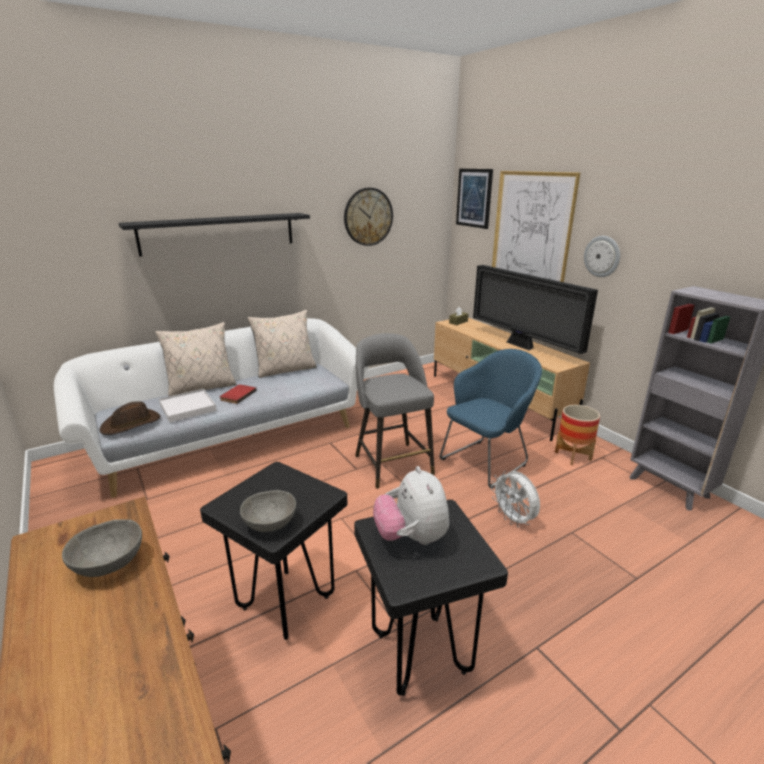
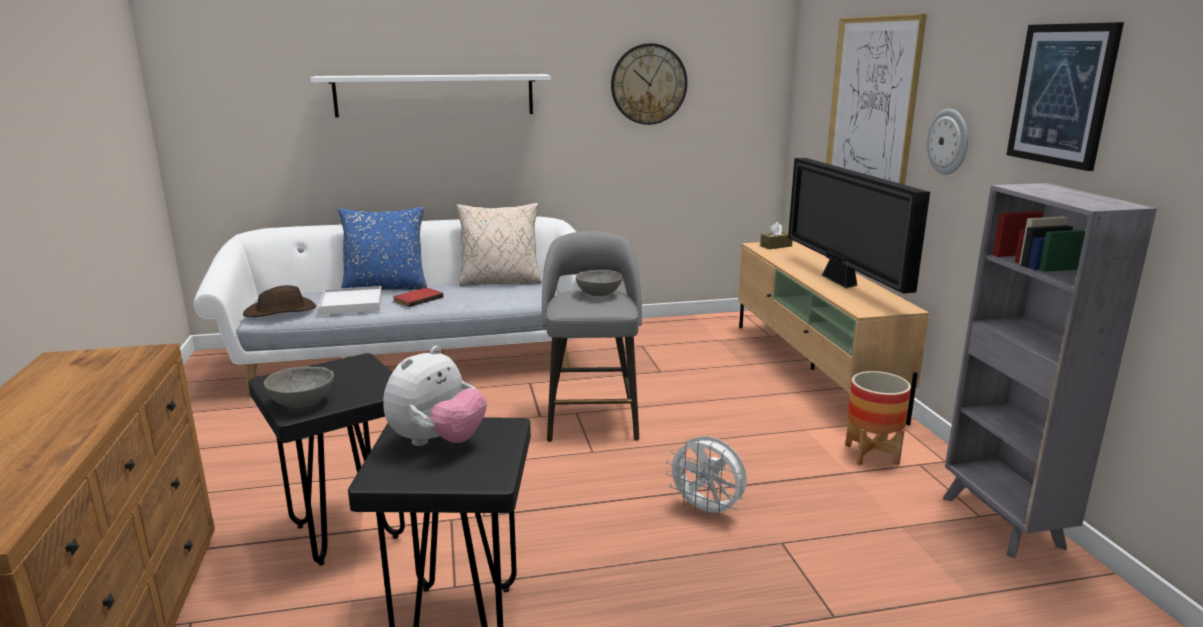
camera: 20 degrees right, 5 degrees down
(108, 565) = (92, 384): grey bowl -> grey bowl (598, 294)
(202, 388) = (386, 287): beige pillow -> blue pillow
(219, 233) = (435, 95): black shelf -> white shelf
(411, 537) = (437, 442): plush toy -> plush toy turned 150 degrees counterclockwise
(474, 198) = (813, 61): picture -> picture (1062, 94)
(487, 461) = (728, 438): blue armchair -> none
(514, 519) = (707, 510): white fan -> white fan turned 45 degrees counterclockwise

